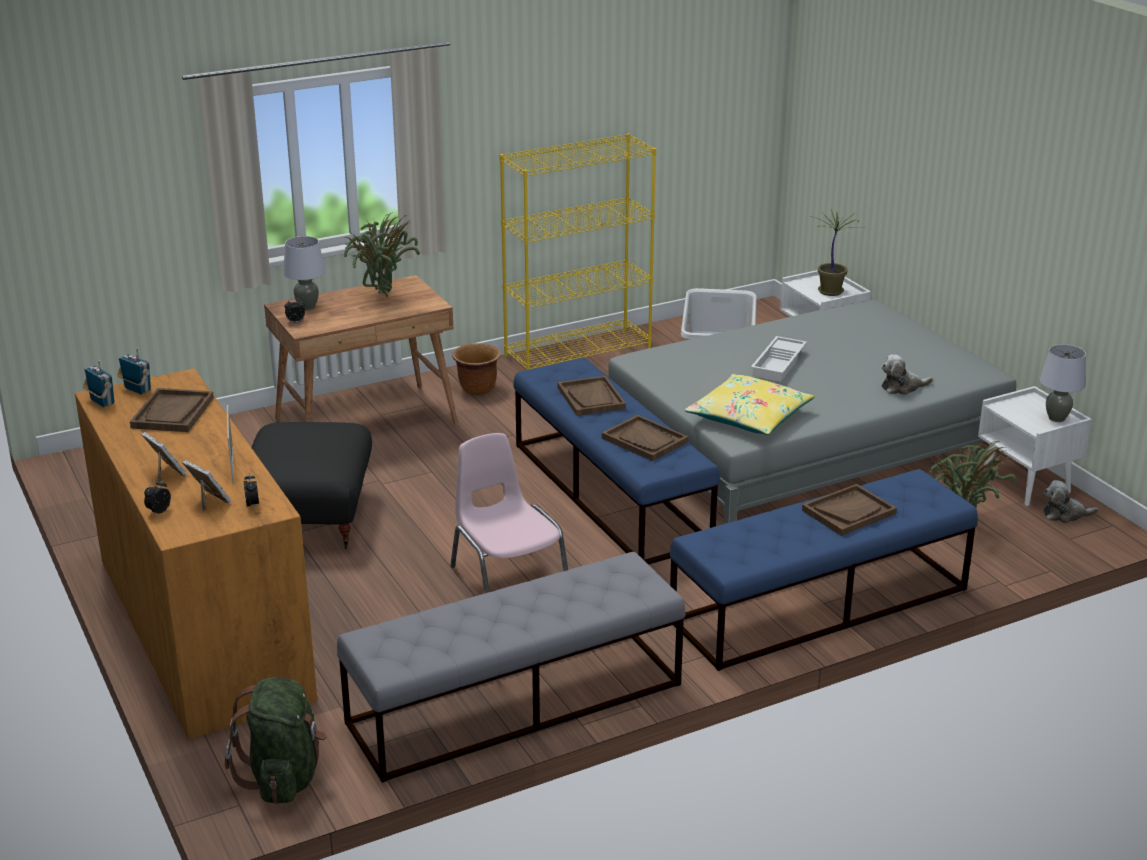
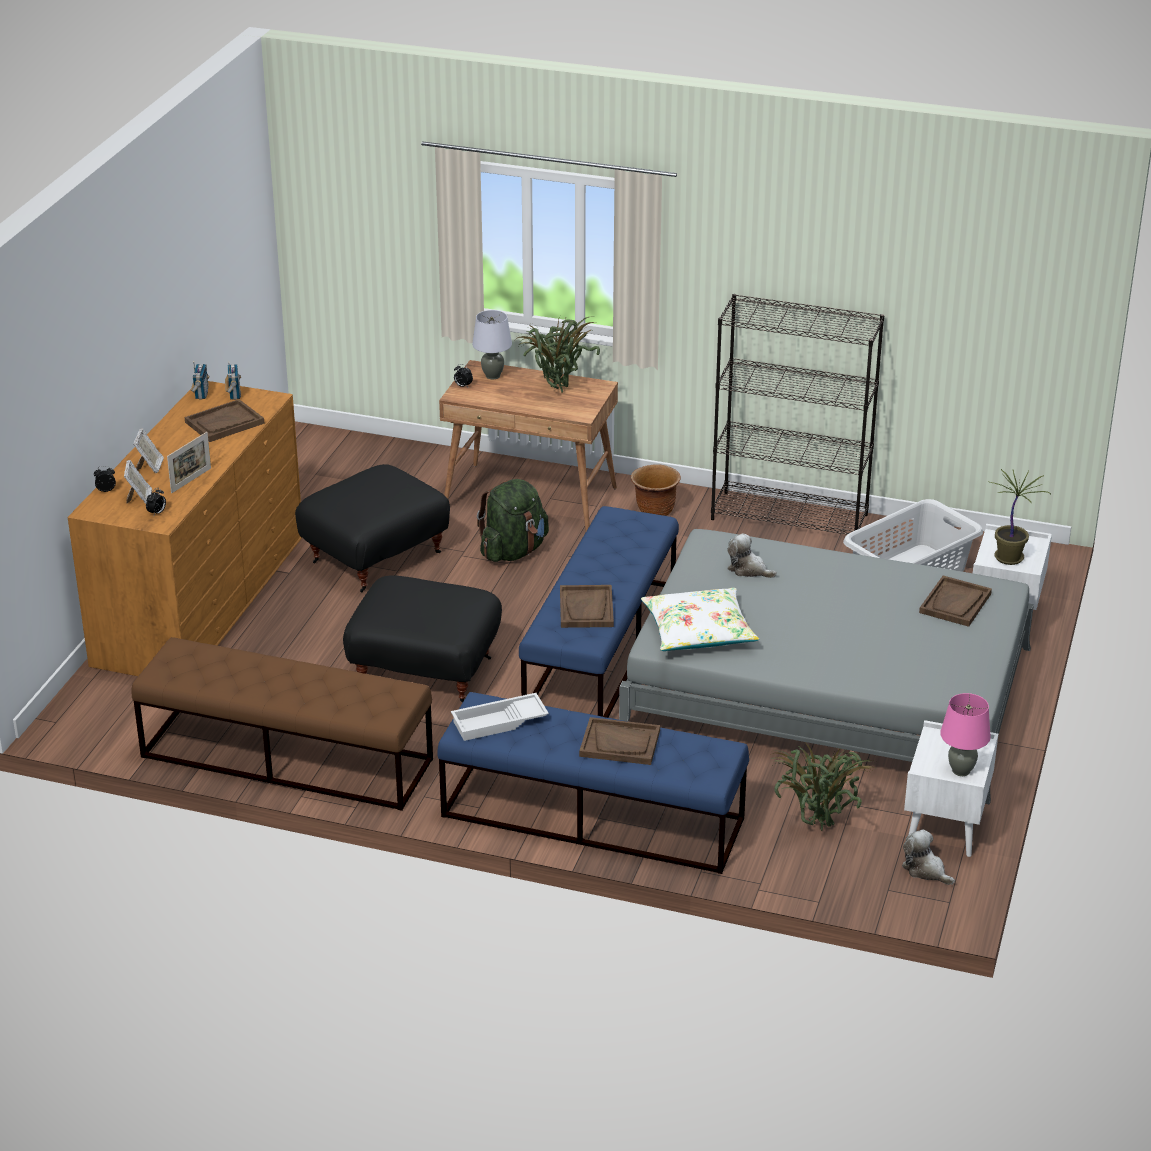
camera: 45 degrees right, 5 degrees up
(283, 777) = (99, 721): green backpack -> green backpack (513, 551)
(507, 576) = (426, 671): pink chair -> black ottoman
(514, 704) = (286, 758): grey bench -> brown bench
(578, 352) = (790, 517): yellow bookcase -> black bookcase
(591, 398) = (613, 554): brown tray -> brown tray (955, 603)
(749, 417) = (698, 631): yellow pillow -> white pillow
(779, 364) = (809, 600): white tray -> white tray (499, 723)
(902, 387) = (870, 673): plush toy -> plush toy (748, 569)
(1056, 418) = (961, 771): grey table lamp -> pink table lamp

